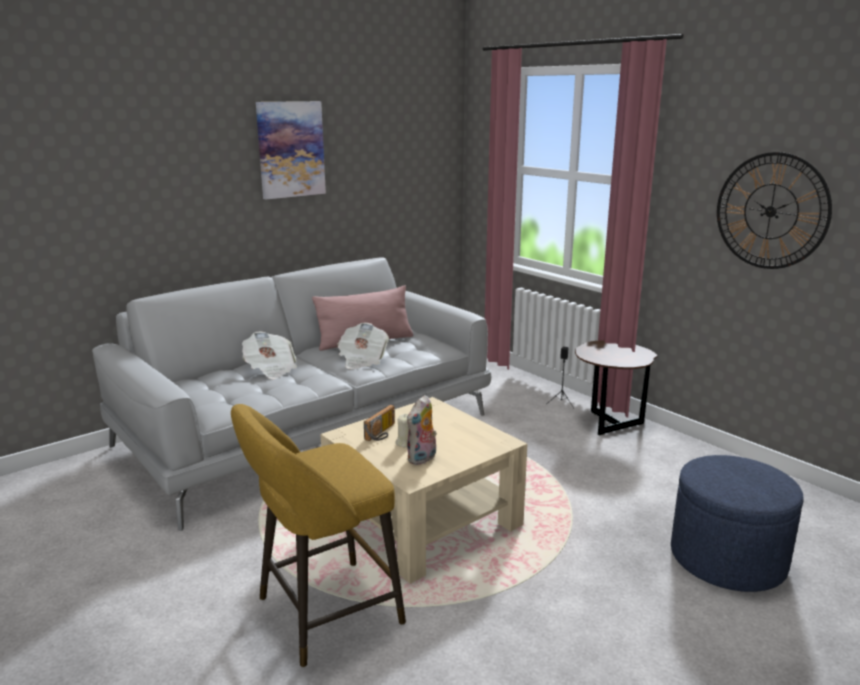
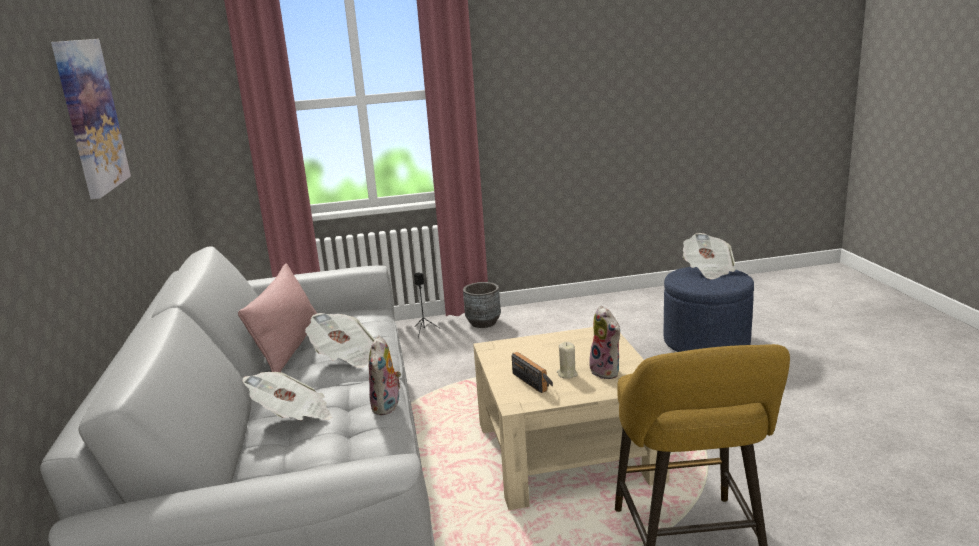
camera: 60 degrees left, 0 degrees up
(299, 391) = (387, 407): none -> plush toy
(608, 422) = (483, 323): brown side table -> grey planter
(761, 474) = (708, 270): none -> newspaper
(771, 211) = (570, 93): wall clock -> none

